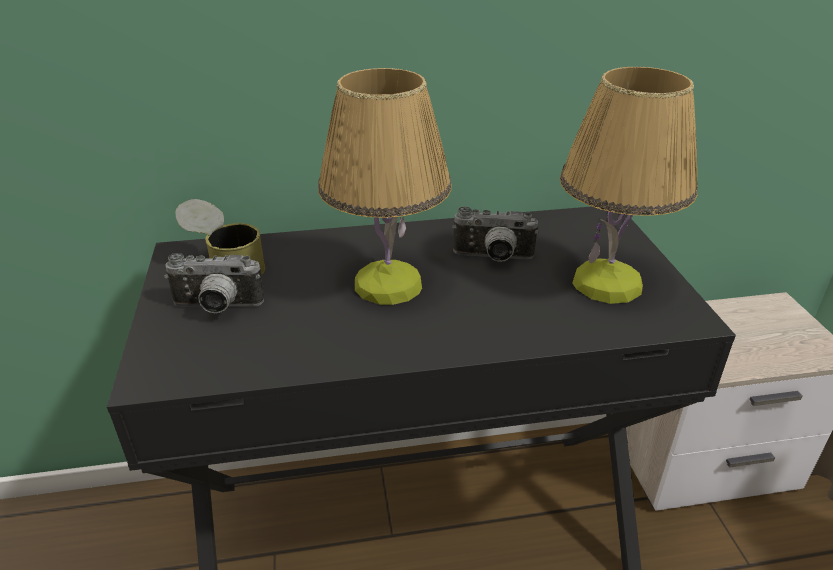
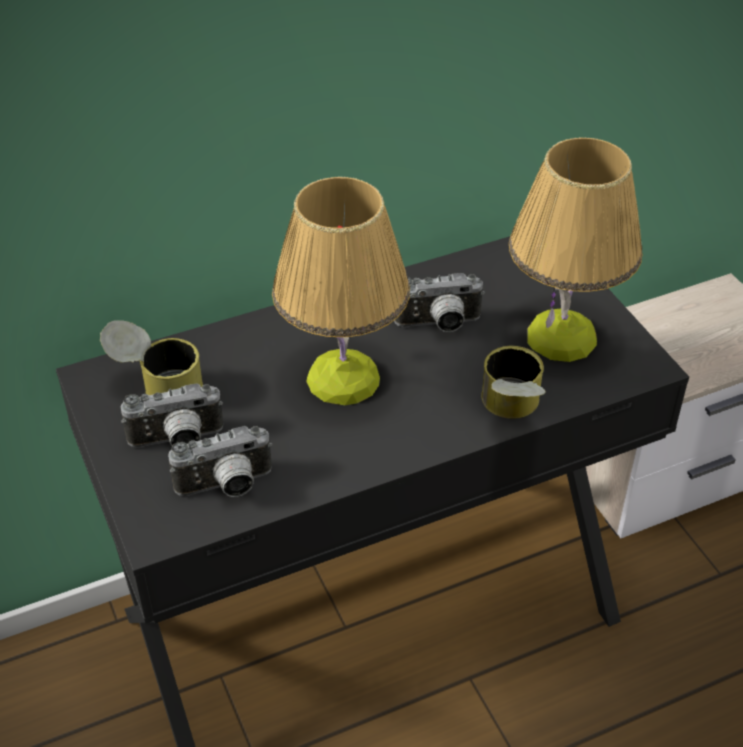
camera: 15 degrees left, 10 degrees up
(236, 351) = (226, 487): none -> camera
(538, 334) = (510, 411): none -> can

